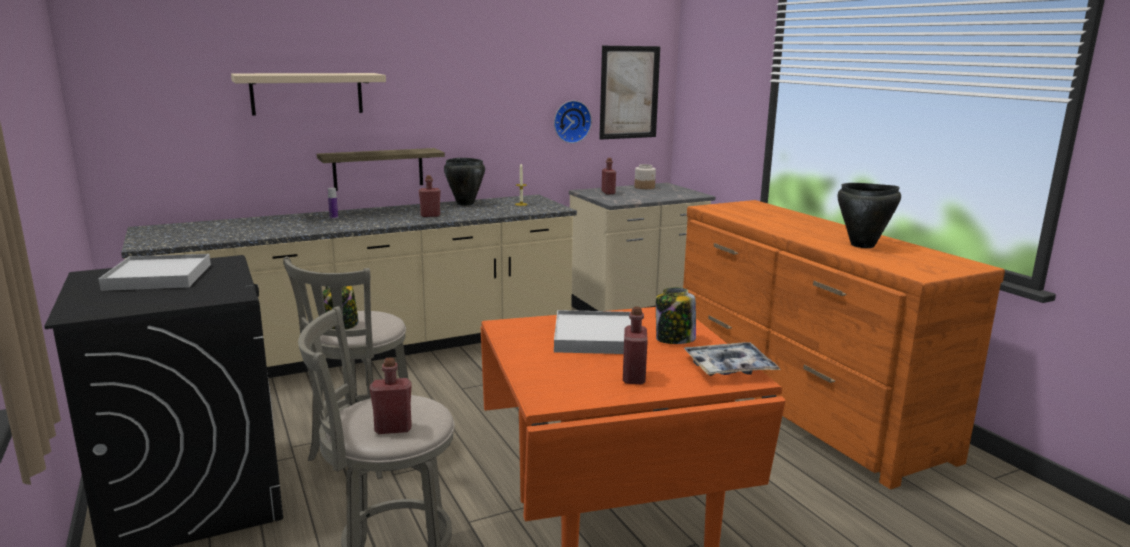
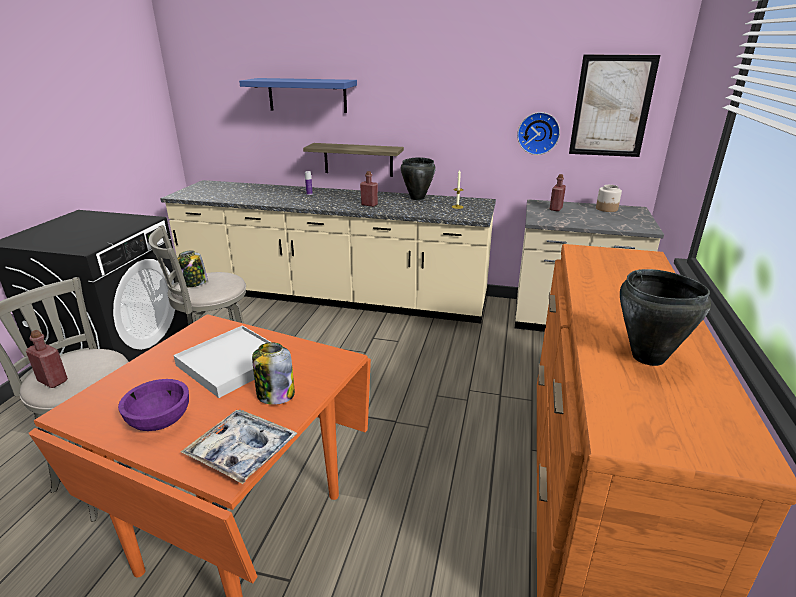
camera: 40 degrees right, 10 degrees up
(158, 277) = (94, 224): white tray -> none
(307, 93) = (307, 95): beige shelf -> blue shelf
(633, 377) = (160, 421): red bottle -> purple bowl

